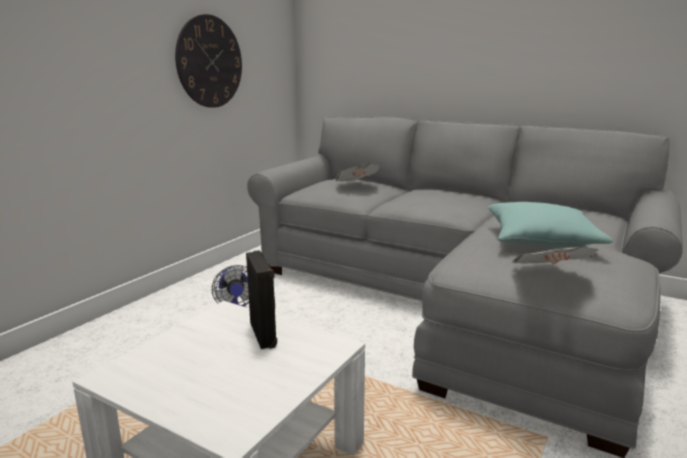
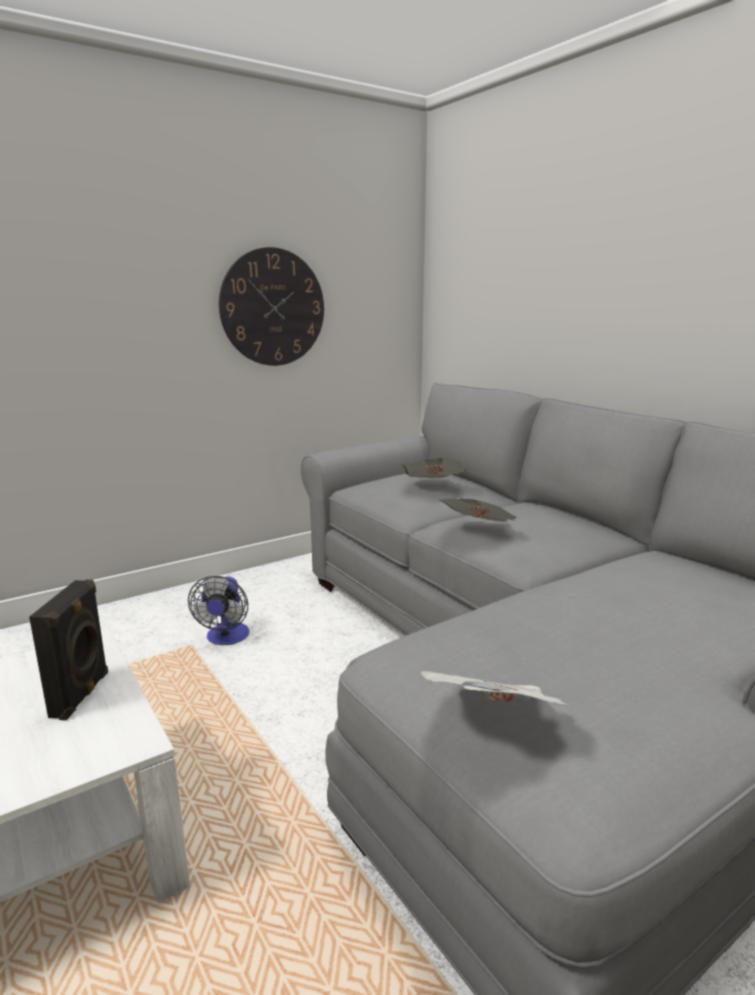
camera: 25 degrees right, 0 degrees up
(417, 204) = (478, 531): none -> newspaper
(541, 240) = (583, 639): turquoise pillow -> none

